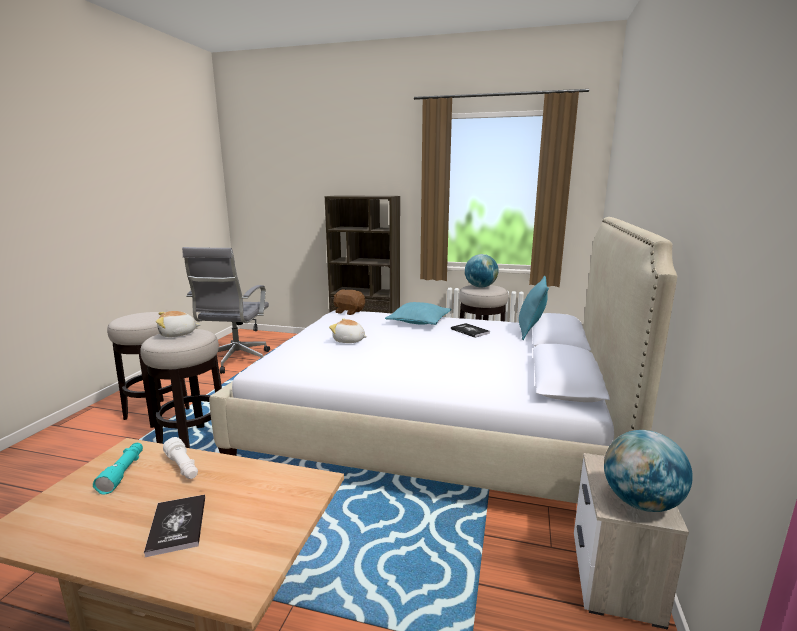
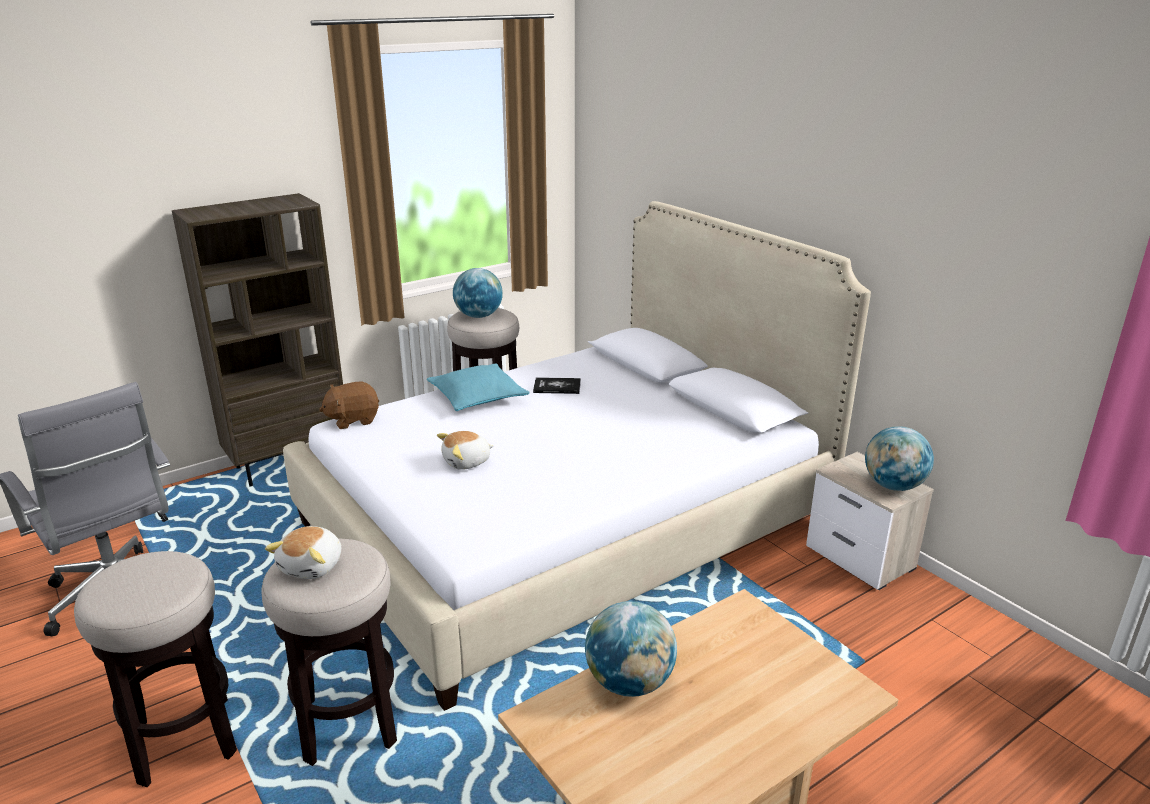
camera: 50 degrees left, 10 degrees up
(123, 473) = (594, 730): turquoise flashlight -> none
(177, 525) = (740, 710): book -> none
(183, 467) = (629, 683): white flashlight -> globe
(530, 332) = (609, 362): turquoise pillow -> none

